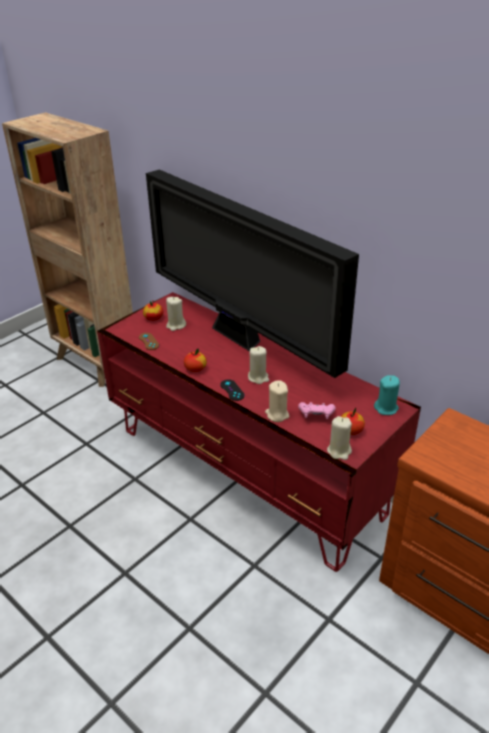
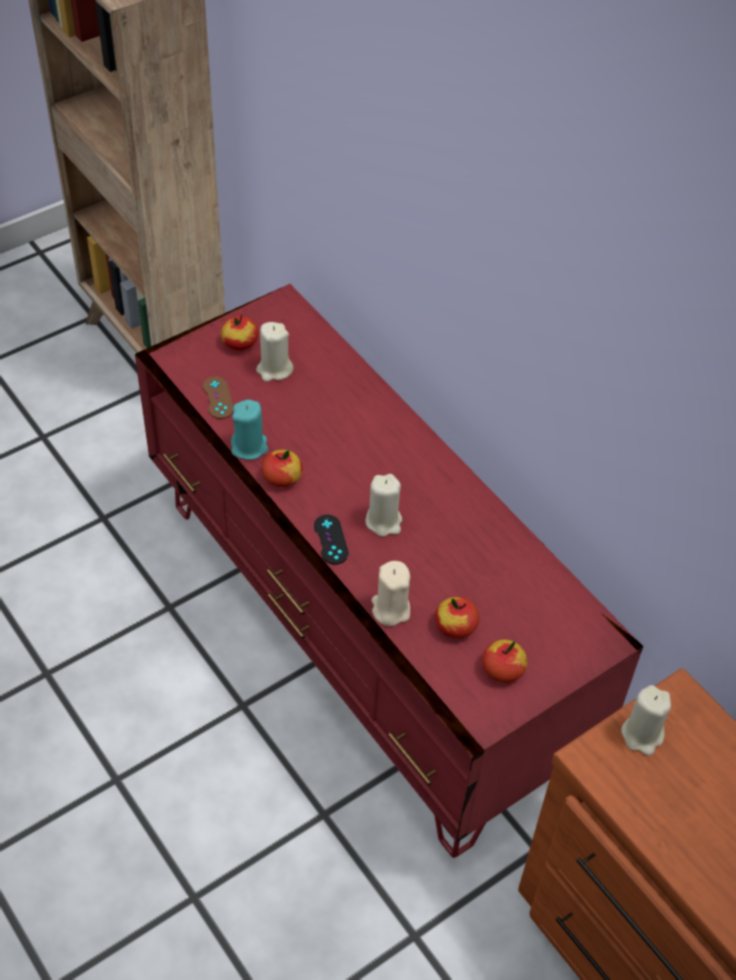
camera: 10 degrees right, 15 degrees up
(239, 338) = (377, 423): television -> none
(316, 416) = (455, 626): pink game controller -> apple
(339, 451) = (469, 708): beige candle -> beige candle (642, 734)
(386, 408) = (581, 637): turquoise candle -> turquoise candle (249, 447)

